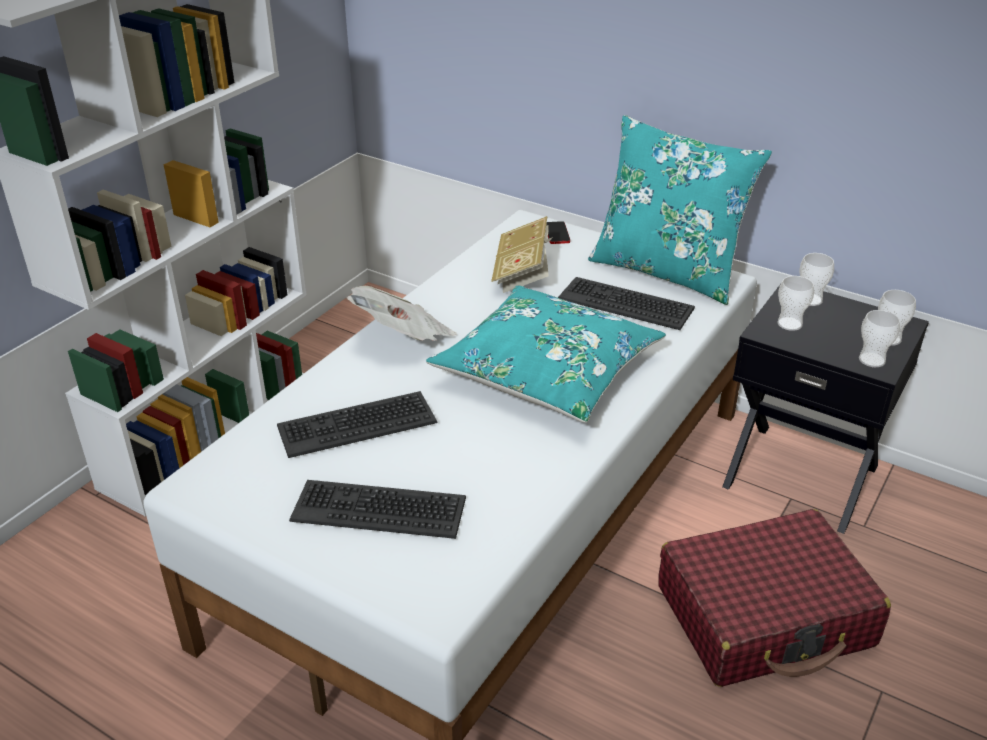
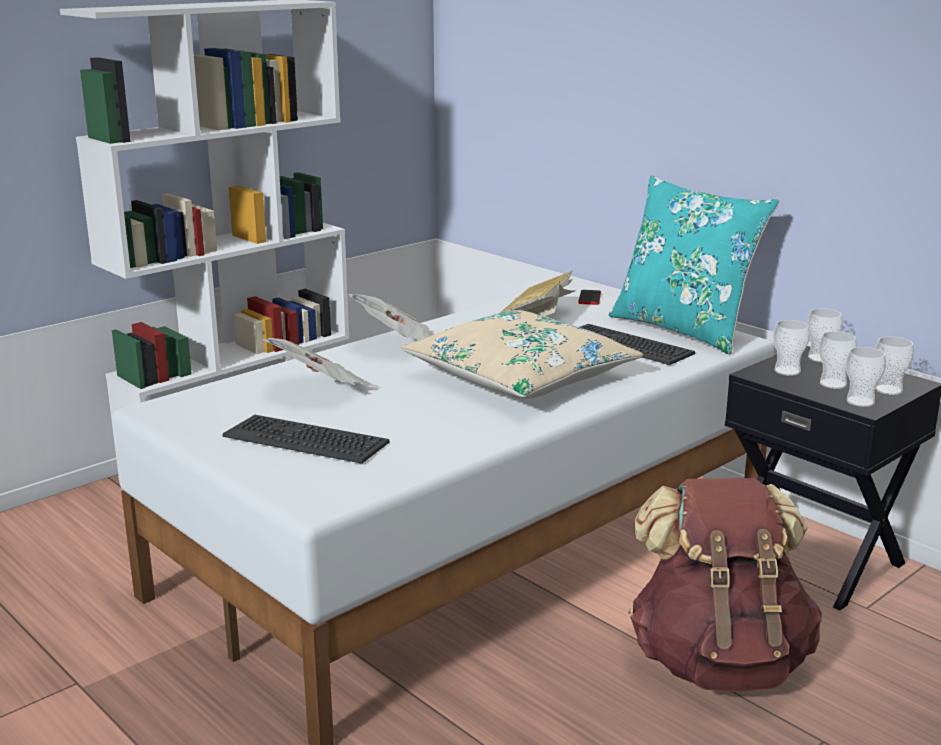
camera: 15 degrees right, 15 degrees down
(357, 424) = (322, 390): keyboard -> newspaper
(547, 370) = (521, 377): turquoise pillow -> beige pillow
(765, 616) = (718, 661): red suitcase -> brown backpack
(837, 337) = (833, 384): none -> cup

